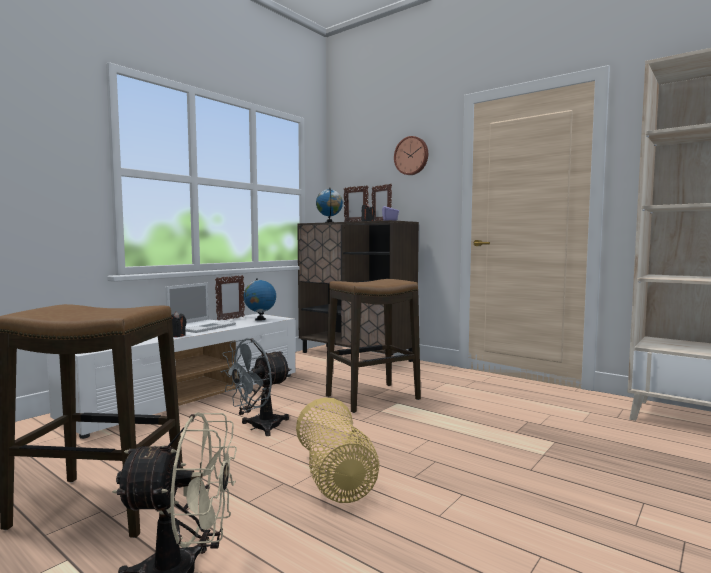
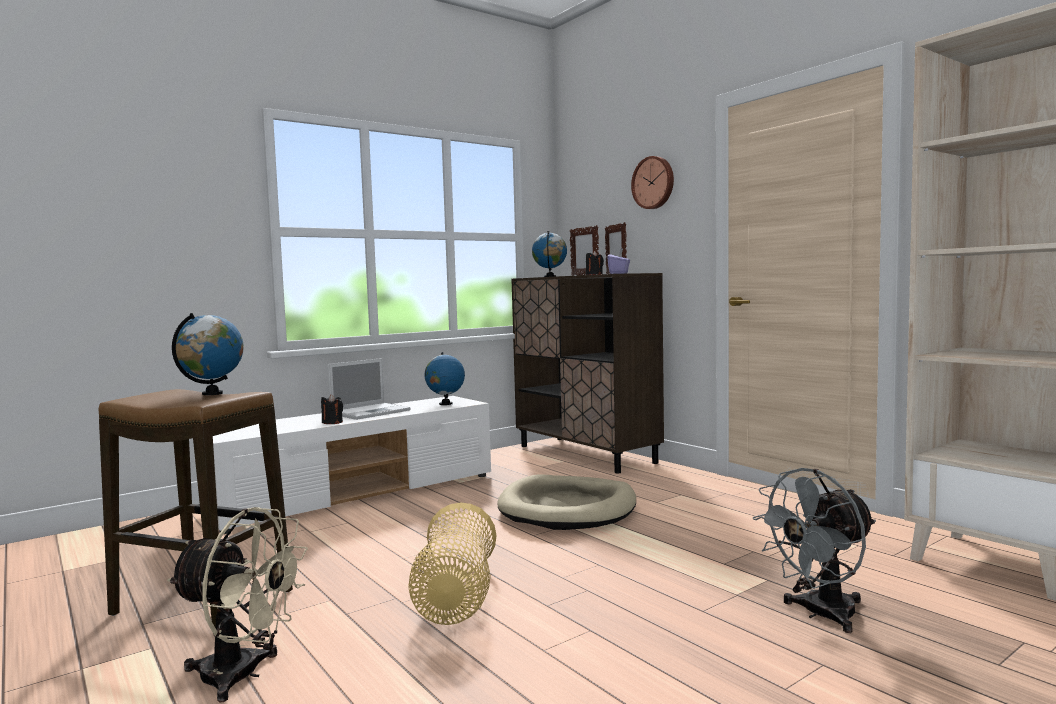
camera: 15 degrees right, 0 degrees up
(108, 308) = (212, 393): none -> globe
(230, 319) = (412, 402): picture frame -> none
(258, 428) = (408, 536): grey fan -> grey fan (820, 614)
(372, 398) = (568, 508): stool -> beige dog bed

